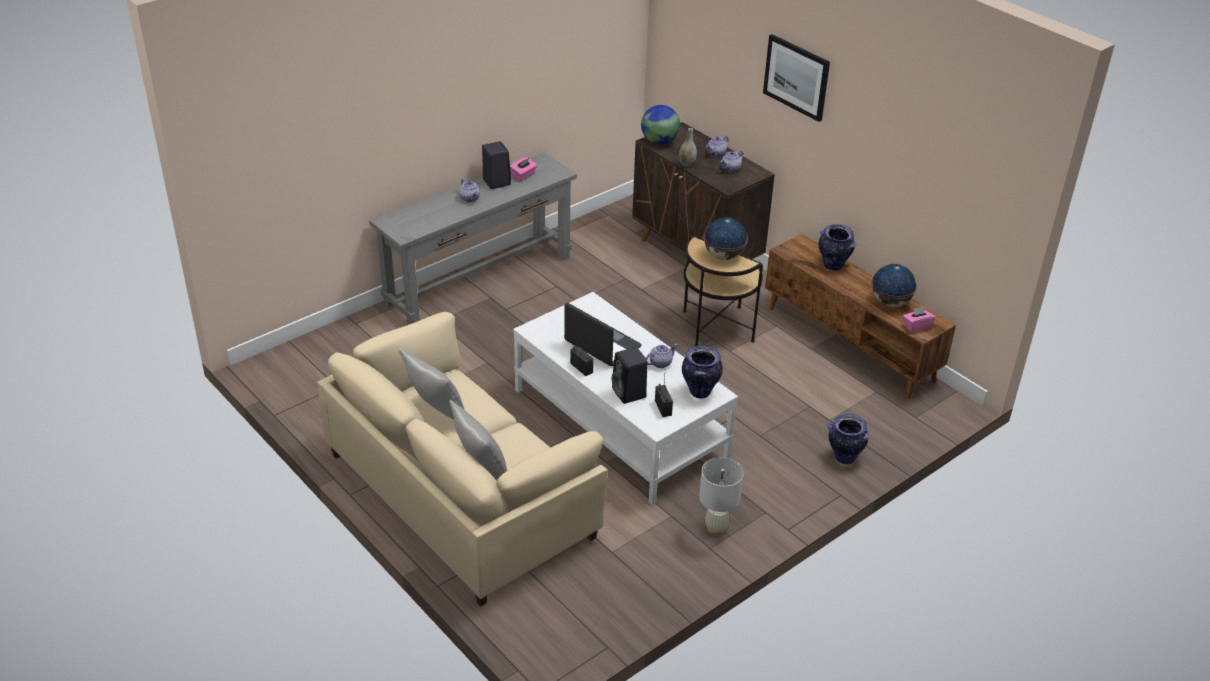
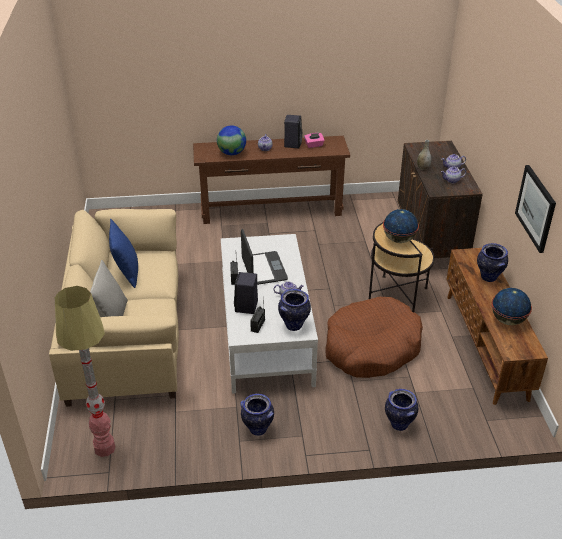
camera: 35 degrees right, 0 degrees up
(436, 413) = (126, 272): grey pillow -> blue pillow
(479, 280) = (271, 210): grey console table -> brown console table
(575, 626) = (104, 448): none -> floor lamp
(659, 141) = (419, 148): globe -> globe (232, 153)
(716, 528) = (257, 429): white table lamp -> vase
(745, 393) = (371, 347): none -> brown dog bed
(796, 77) = (504, 116): picture -> picture (536, 208)
(916, 326) = (511, 346): pink tissue box -> none

